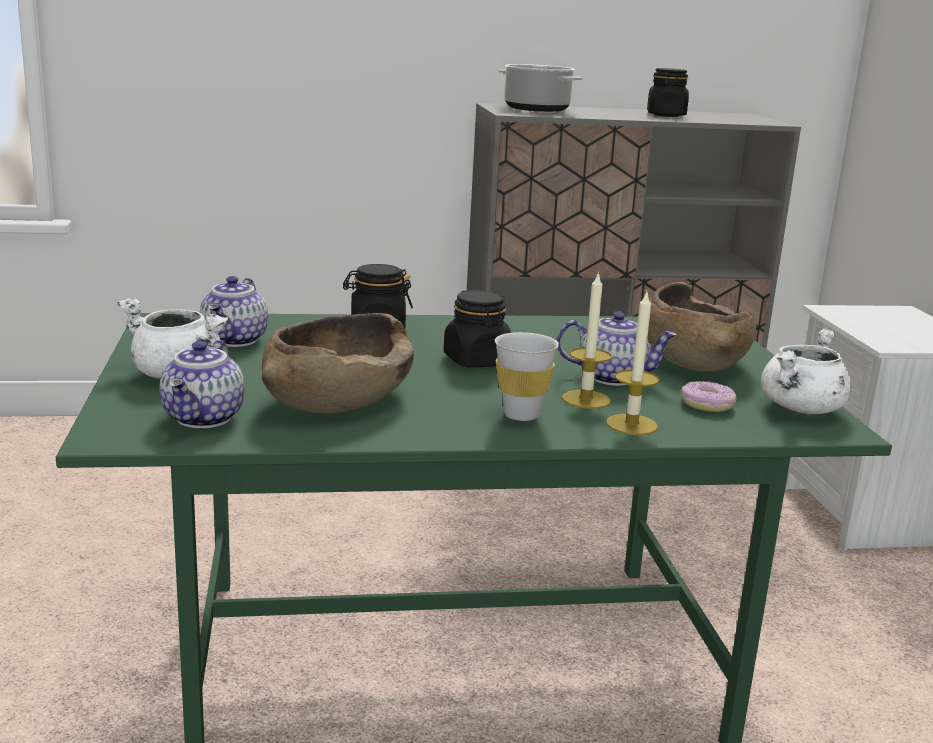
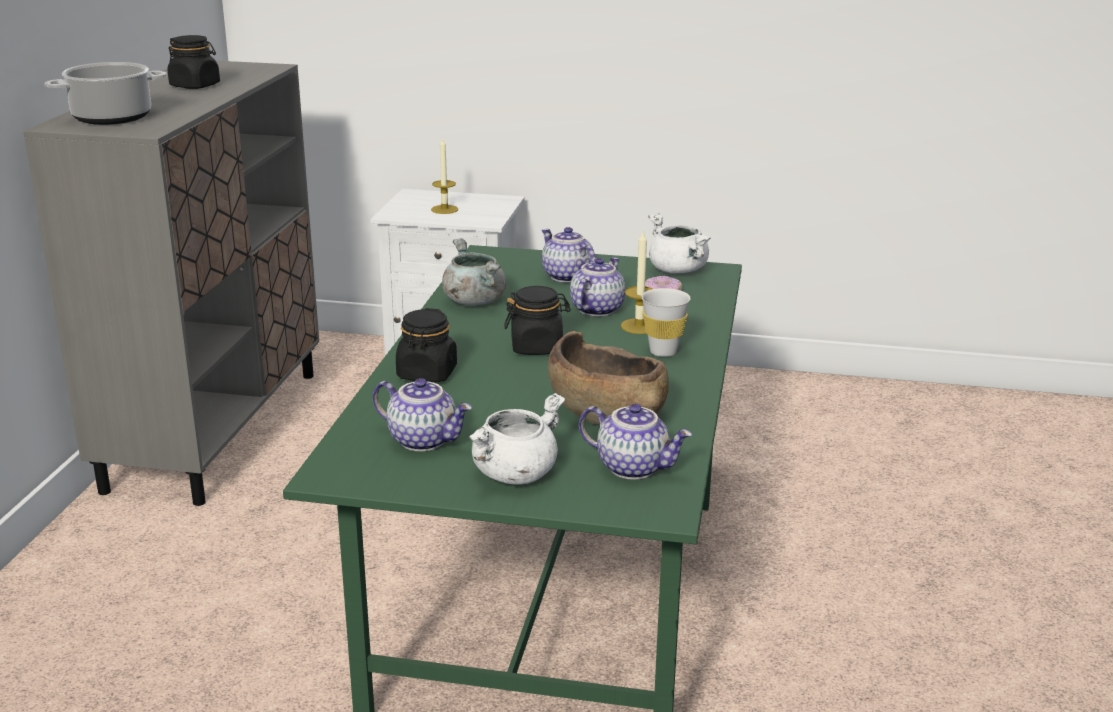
camera: 70 degrees left, 5 degrees up
(570, 330) = (474, 301): none -> grey cooking pot
(631, 424) = (691, 322): candle -> candle (444, 209)
(692, 358) = (566, 276): brown bowl -> teapot

